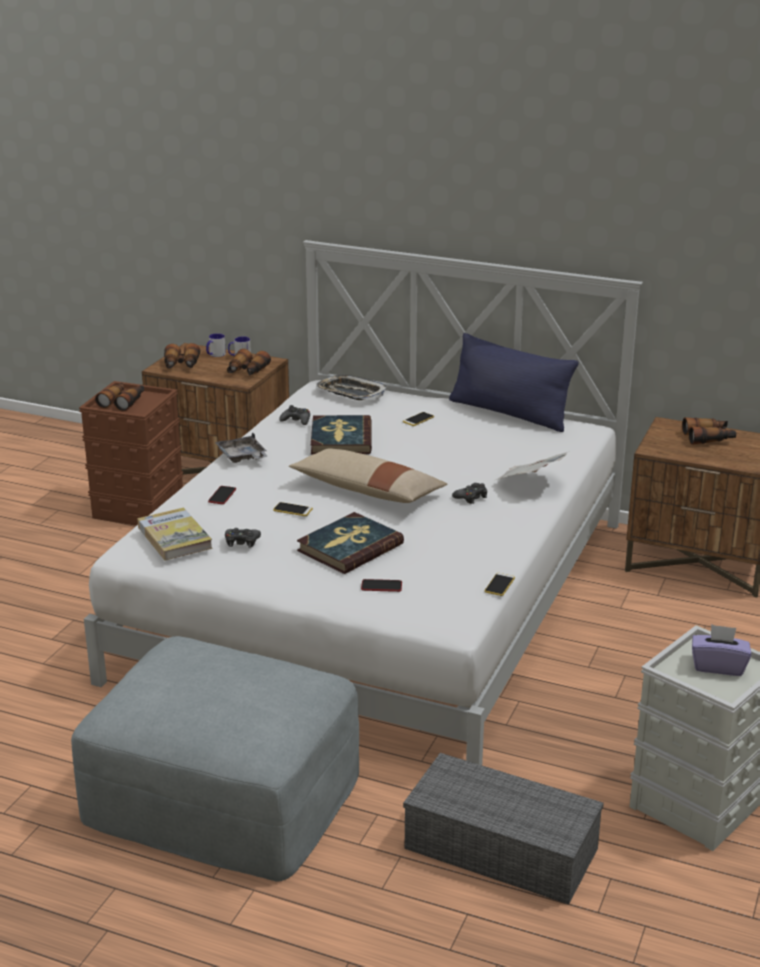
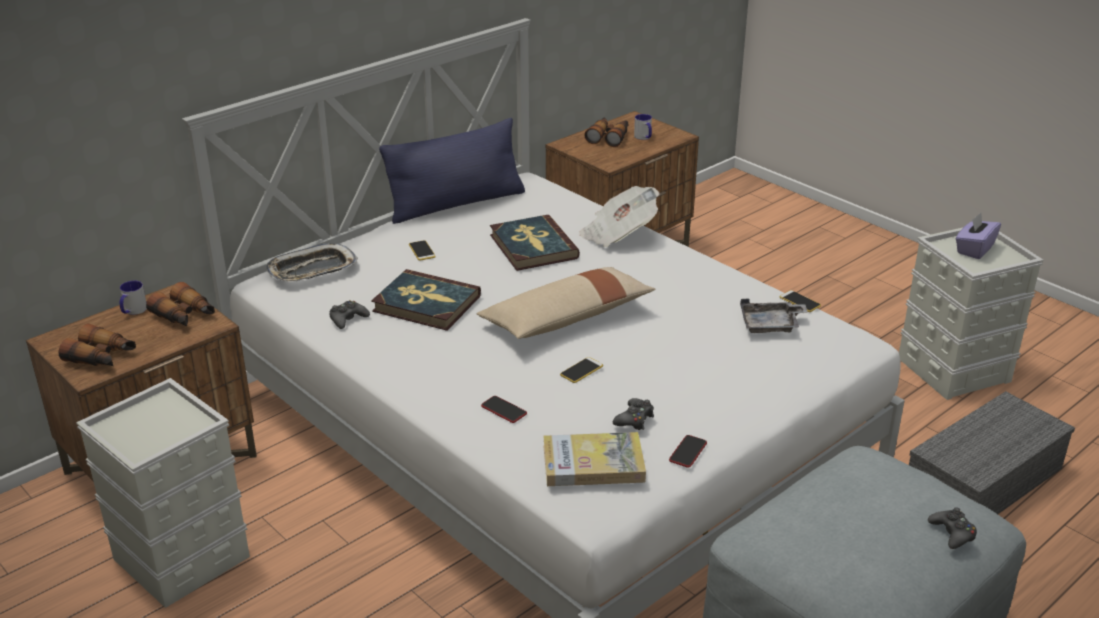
camera: 65 degrees left, 5 degrees up
(123, 402) = (146, 431): binoculars -> none
(138, 507) = (179, 558): brown storage box -> grey storage box
(215, 355) = (101, 326): mug -> mug (644, 137)
(242, 457) = (411, 375): grey tray -> grey tray (771, 325)
(349, 547) = (682, 359): book -> book (533, 246)
(381, 586) = (774, 360): phone -> phone (688, 452)
(471, 497) = (624, 269): black game controller -> black game controller (952, 533)

